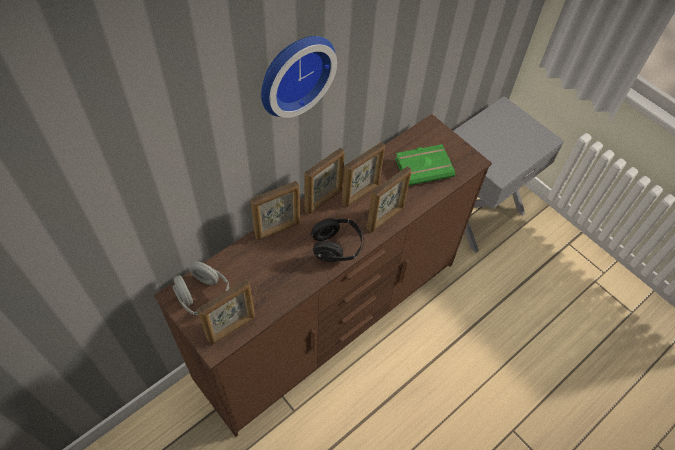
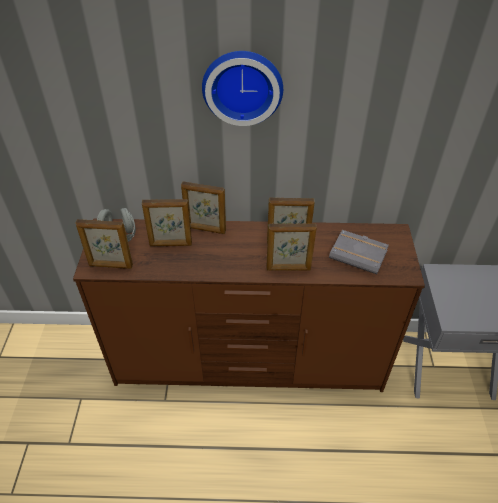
camera: 45 degrees right, 10 degrees down
(324, 200) = (257, 231): picture frame -> picture frame (171, 244)
(337, 247) = (231, 264): black headphones -> none
(424, 167) = (359, 254): green book -> grey book

